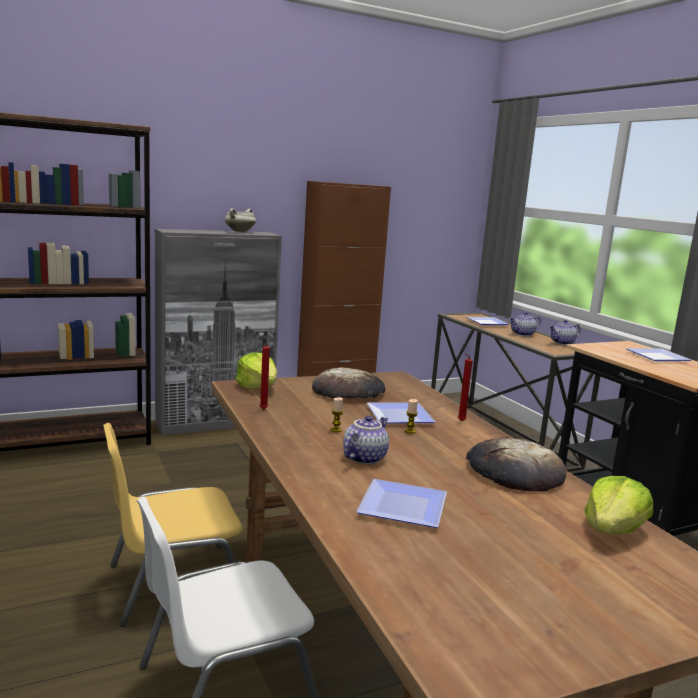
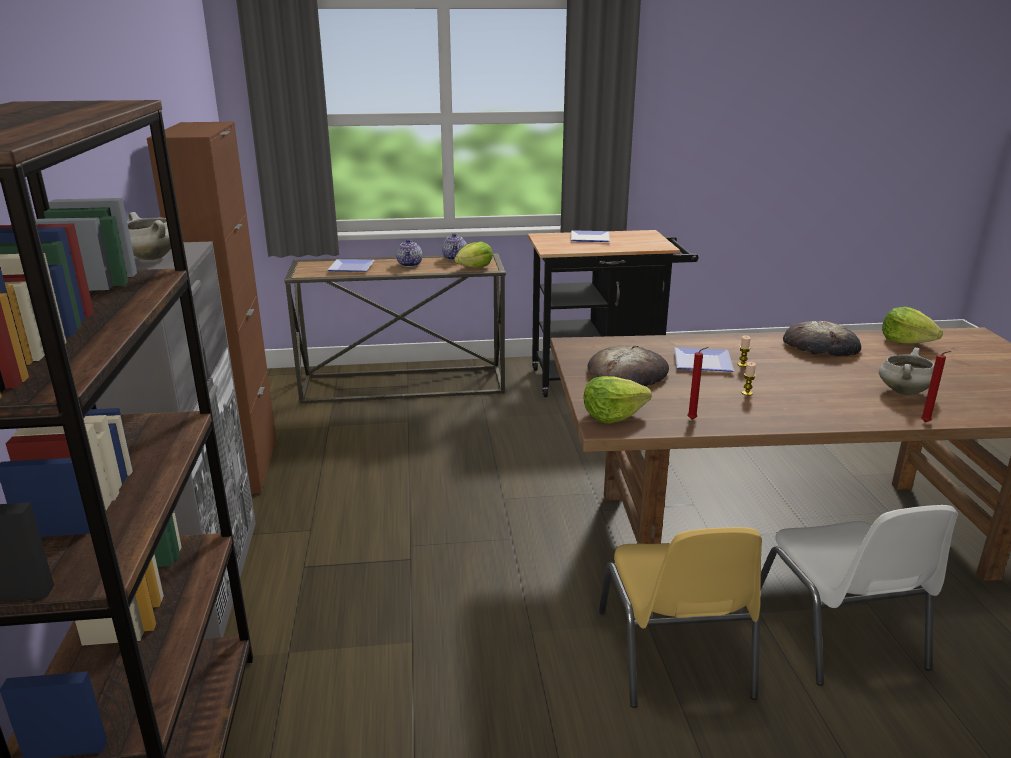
camera: 70 degrees left, 10 degrees up
(364, 458) = (813, 391): teapot -> none
(406, 506) = (903, 391): plate -> white cooking pot
(460, 421) = (711, 342): red candle -> red candle (926, 423)
(547, 348) = (474, 268): none -> lettuce

